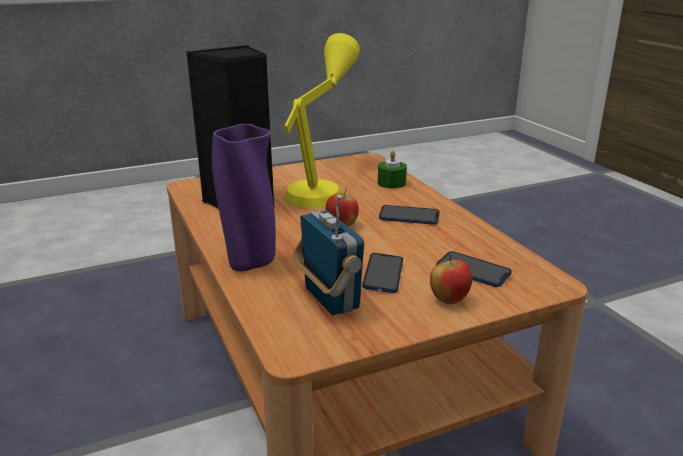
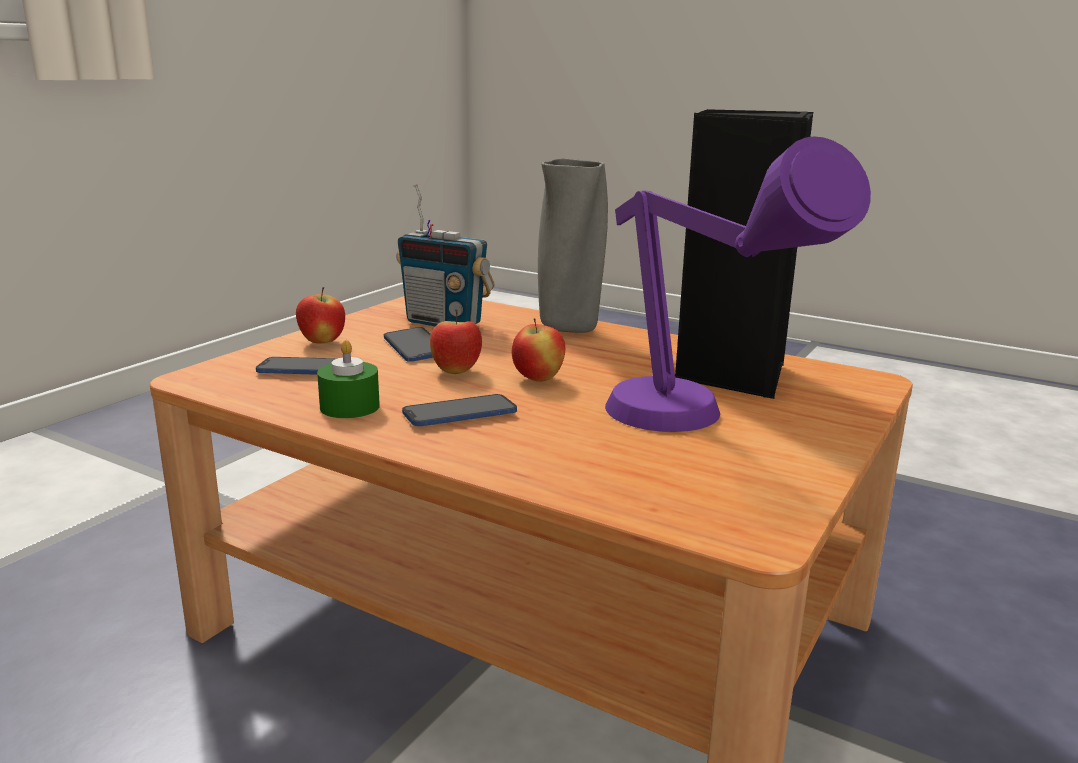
camera: 145 degrees right, 5 degrees down
(250, 263) = (568, 328): purple vase -> grey vase
(323, 185) = (689, 432): yellow table lamp -> purple table lamp
(380, 243) = (456, 371): none -> apple
(391, 183) = (579, 473): green candle -> green candle (349, 407)

